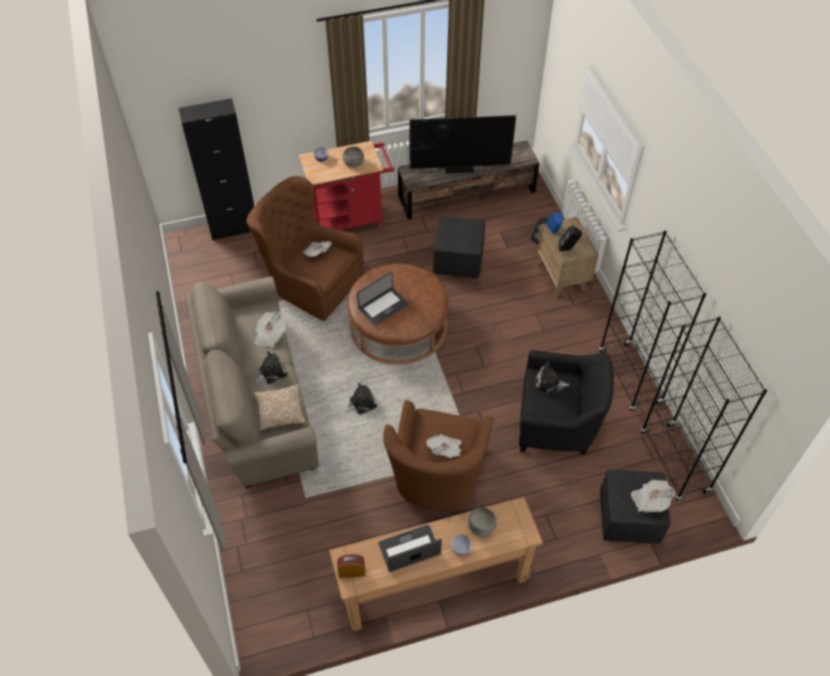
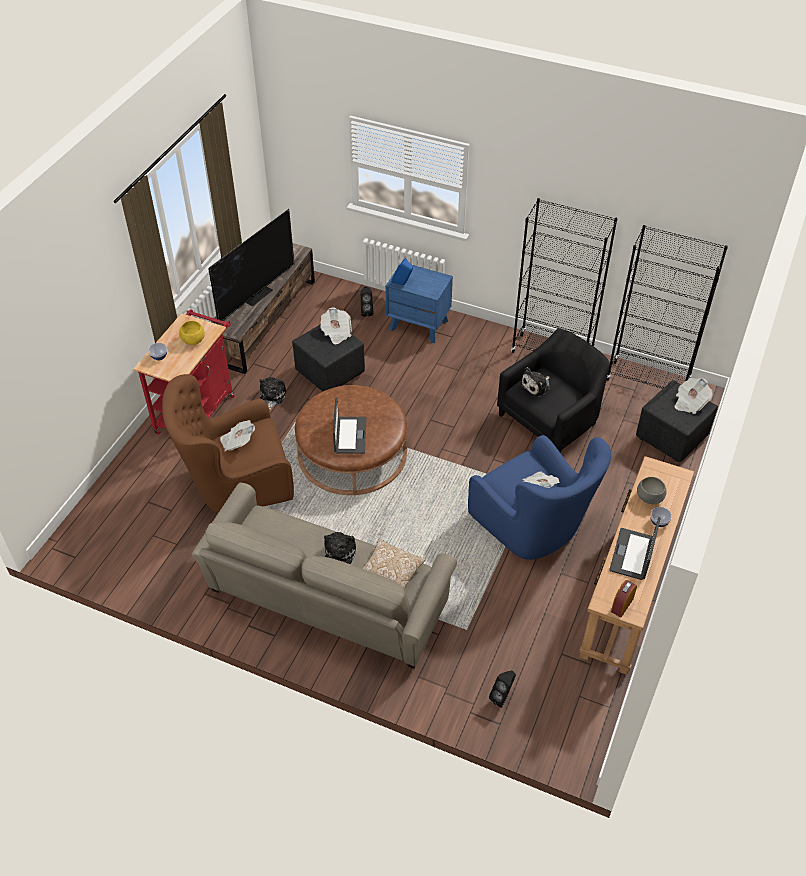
camera: 50 degrees left, 5 degrees down
(234, 228) = (99, 499): black cabinet -> none
(270, 335) = (295, 530): newspaper -> newspaper (336, 332)
(353, 163) = (193, 340): grey bowl -> yellow bowl
(361, 403) = (407, 529): plush toy -> plush toy (272, 396)
(437, 479) = (533, 527): brown armchair -> blue armchair
(562, 277) = (419, 325): brown nightstand -> blue nightstand
(568, 249) = (428, 288): black speaker -> black speaker (502, 697)

